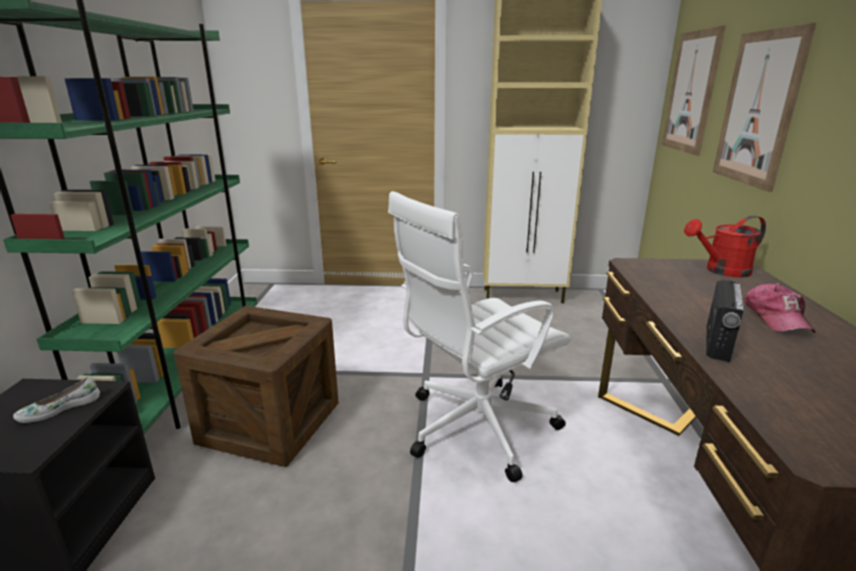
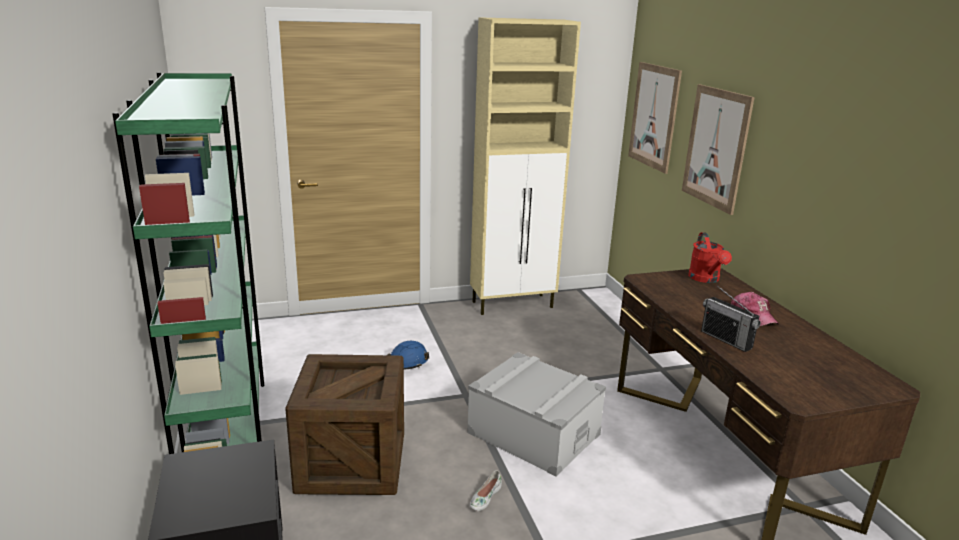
camera: 20 degrees left, 0 degrees up
(60, 408) = (238, 471): white shoe -> white shoe (484, 497)
(387, 335) = (406, 362): none -> blue hard hat
(475, 427) = (533, 433): white office chair -> grey storage box
(717, 342) = (726, 340): radio -> radio turned 135 degrees clockwise
(721, 271) = (706, 279): red watering can -> red watering can turned 60 degrees counterclockwise

